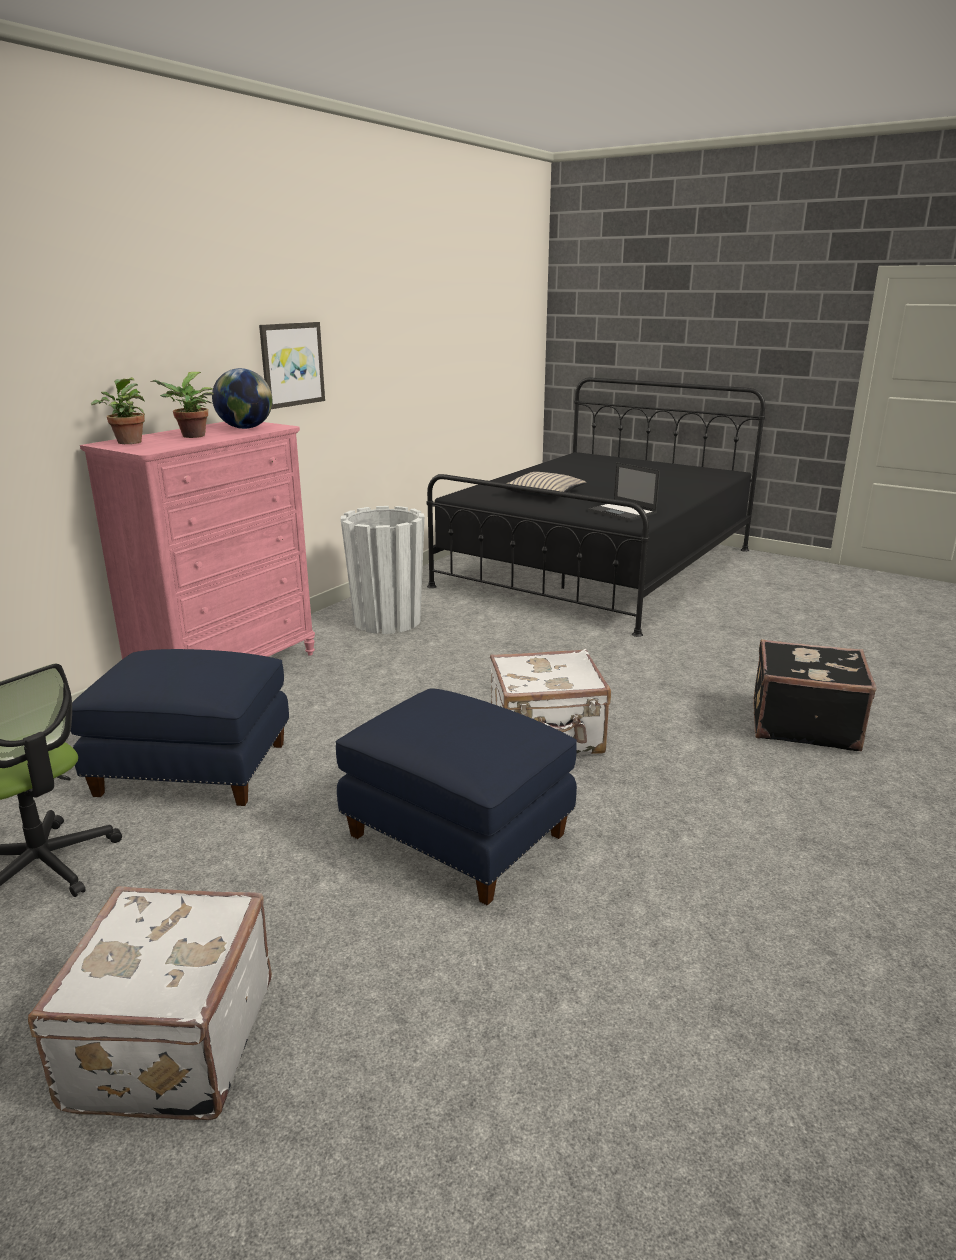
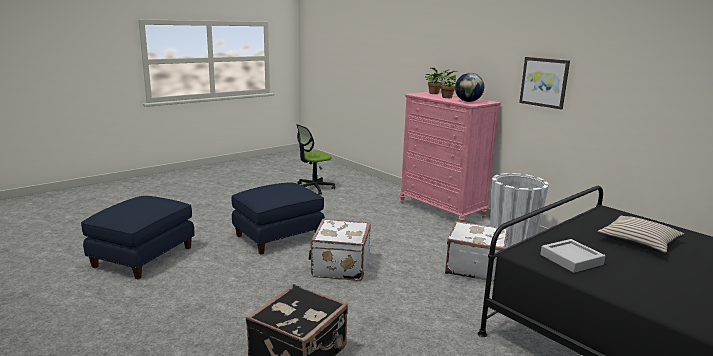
camera: 105 degrees right, 5 degrees down
(168, 1043) = (230, 199): white suitcase -> white suitcase (474, 268)
(194, 768) = (357, 203): blue ottoman -> blue ottoman (144, 257)
(622, 512) = (571, 259): laptop -> grey tray

